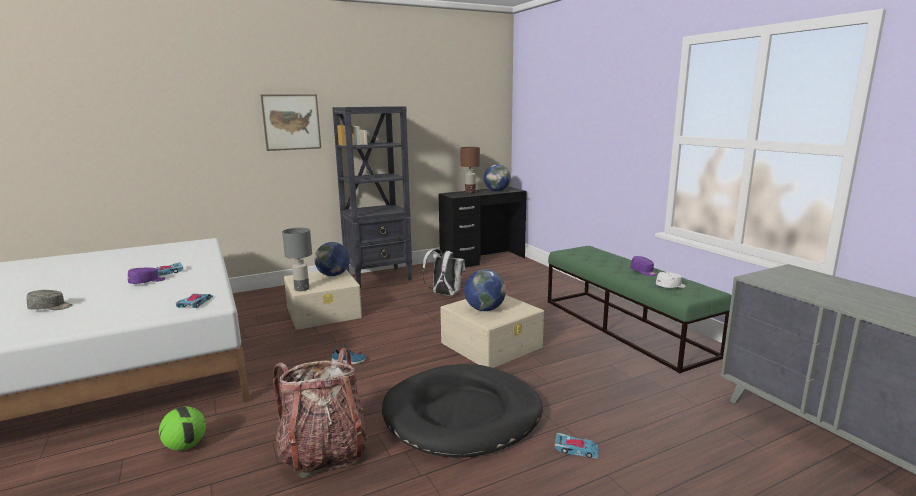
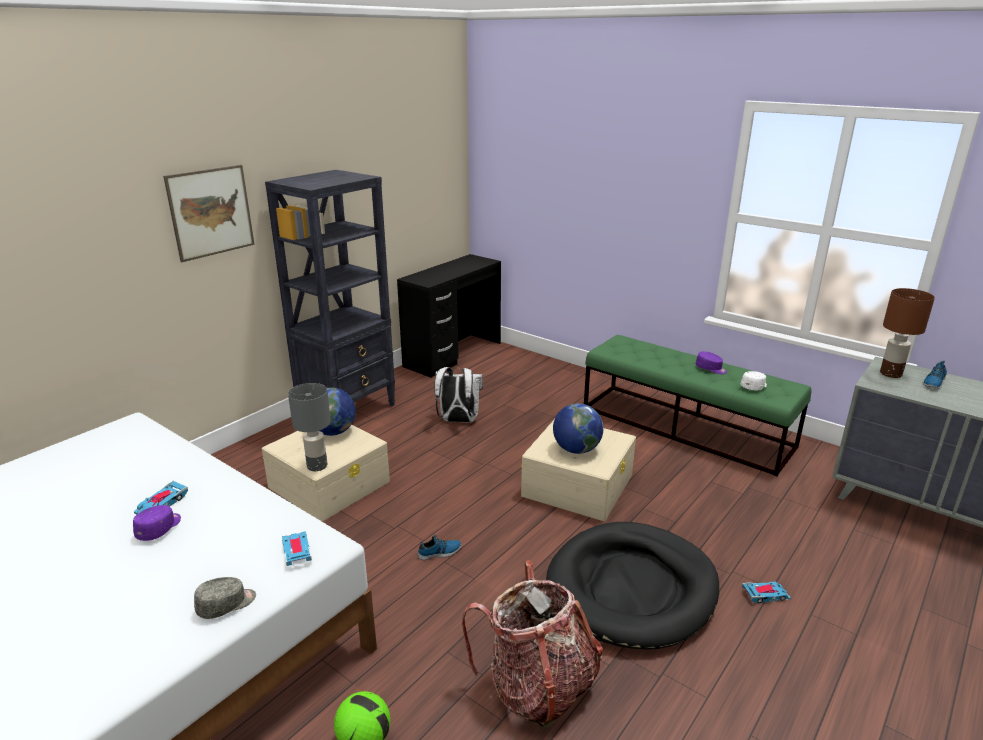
camera: 25 degrees left, 10 degrees up
(51, 307) = (71, 621): grey cap -> grey cap (226, 605)
(470, 192) = (435, 272): brown table lamp -> brown table lamp (890, 374)
(497, 191) = (466, 265): globe -> none
(830, 285) = (933, 382): none -> shoe

